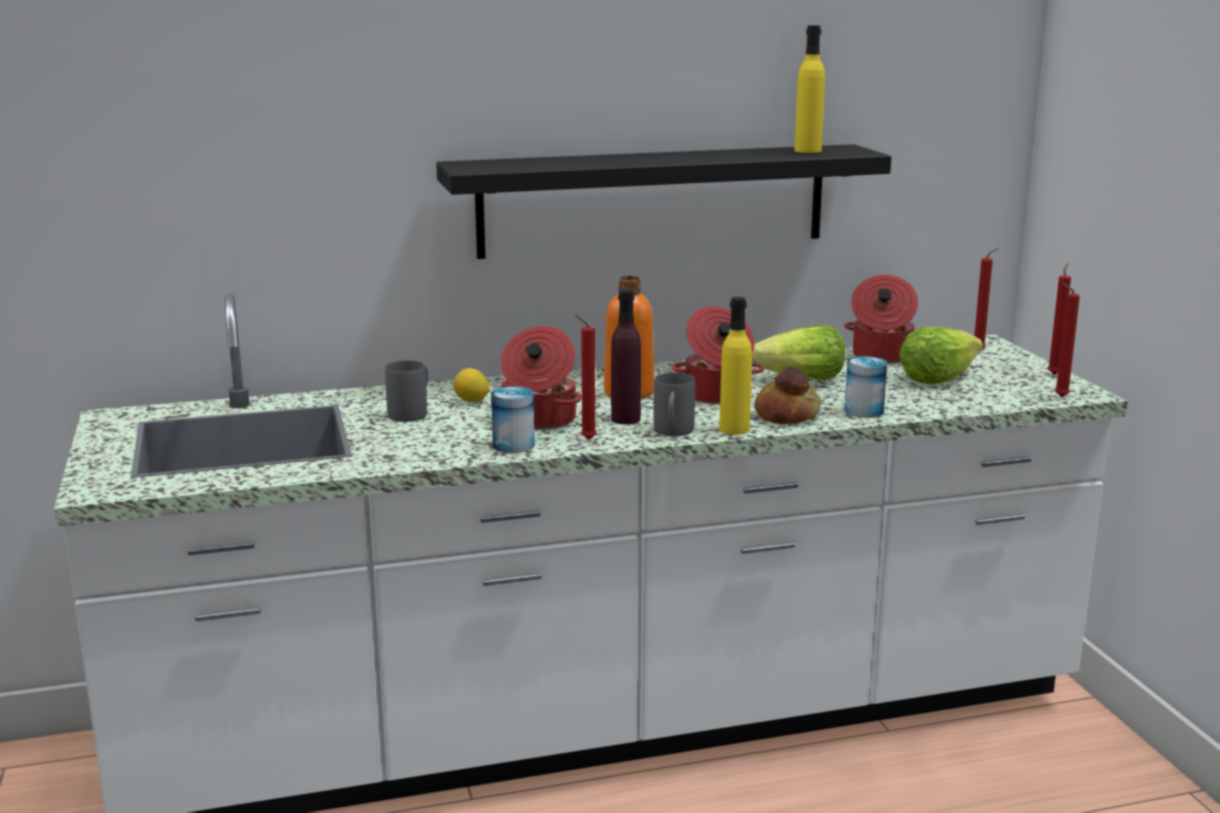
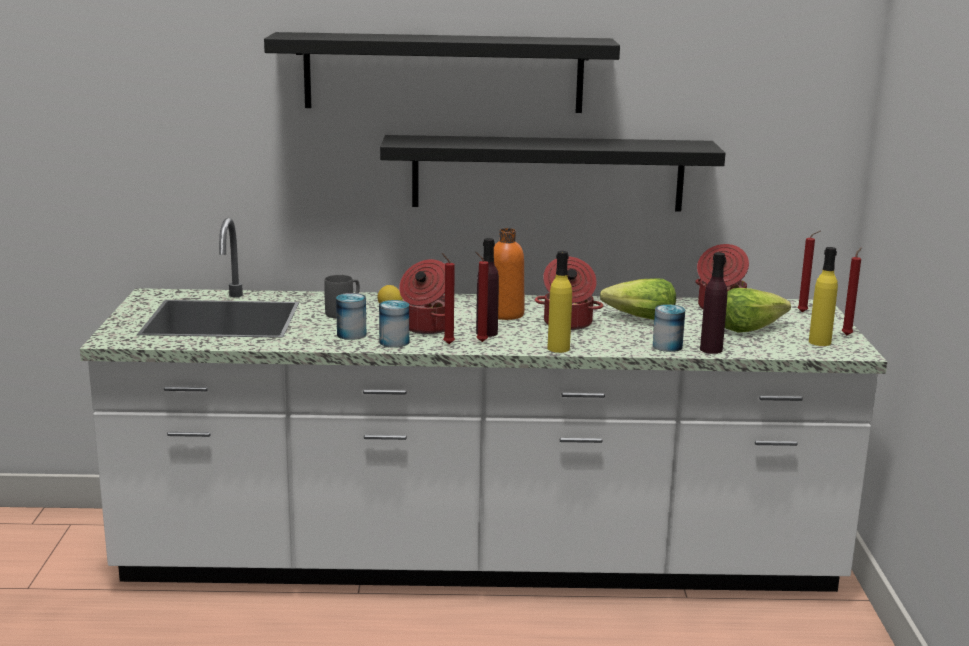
camera: 15 degrees right, 0 degrees up
(446, 442) = (351, 334): none -> can
(513, 71) = (443, 73): none -> black shelf
(672, 433) = (512, 346): grey mug -> none
(787, 415) = (607, 343): bread -> none
(807, 150) = (665, 144): yellow bottle -> yellow bottle (819, 342)
(919, 409) = (711, 349): none -> purple bottle
(1058, 397) = (832, 352): red candle -> red candle (480, 341)

